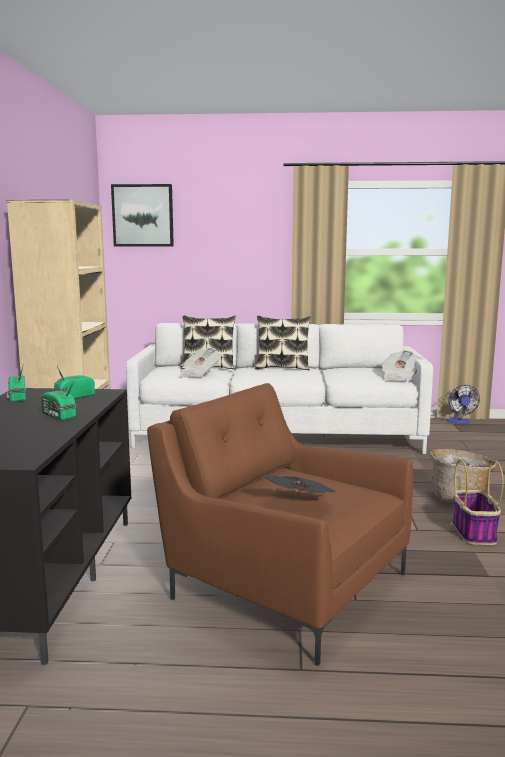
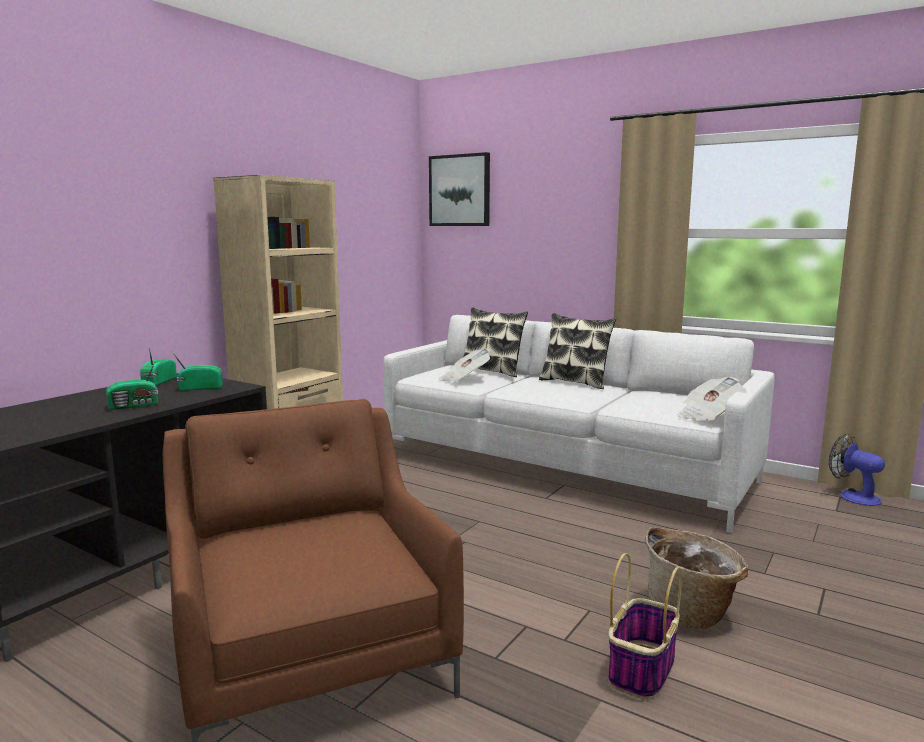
camera: 30 degrees right, 0 degrees up
(58, 416) = (135, 406): radio -> radio turned 105 degrees counterclockwise
(299, 504) = (286, 561): newspaper -> none
(459, 422) = (853, 496): fan -> fan turned 120 degrees clockwise

